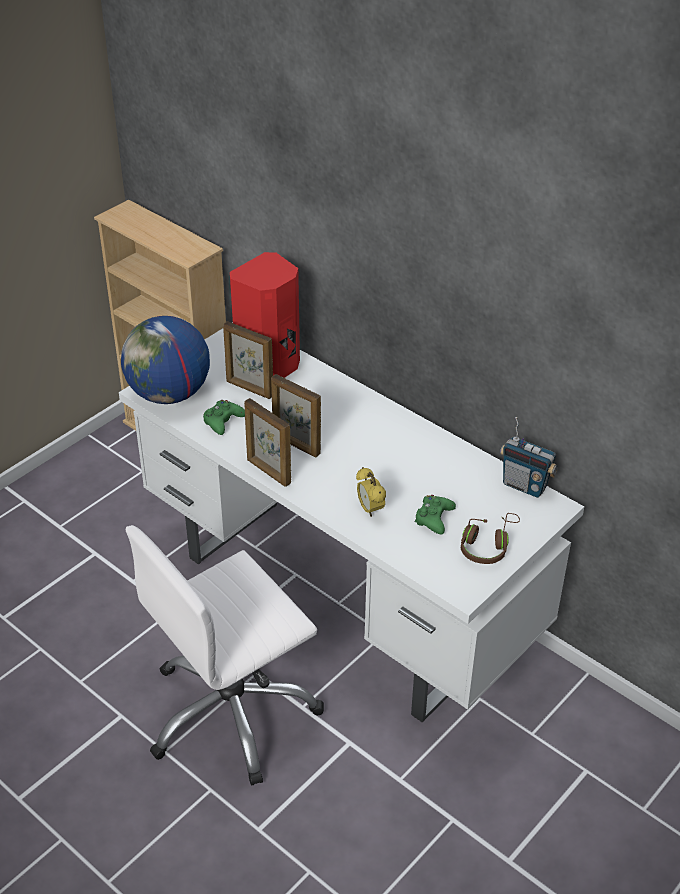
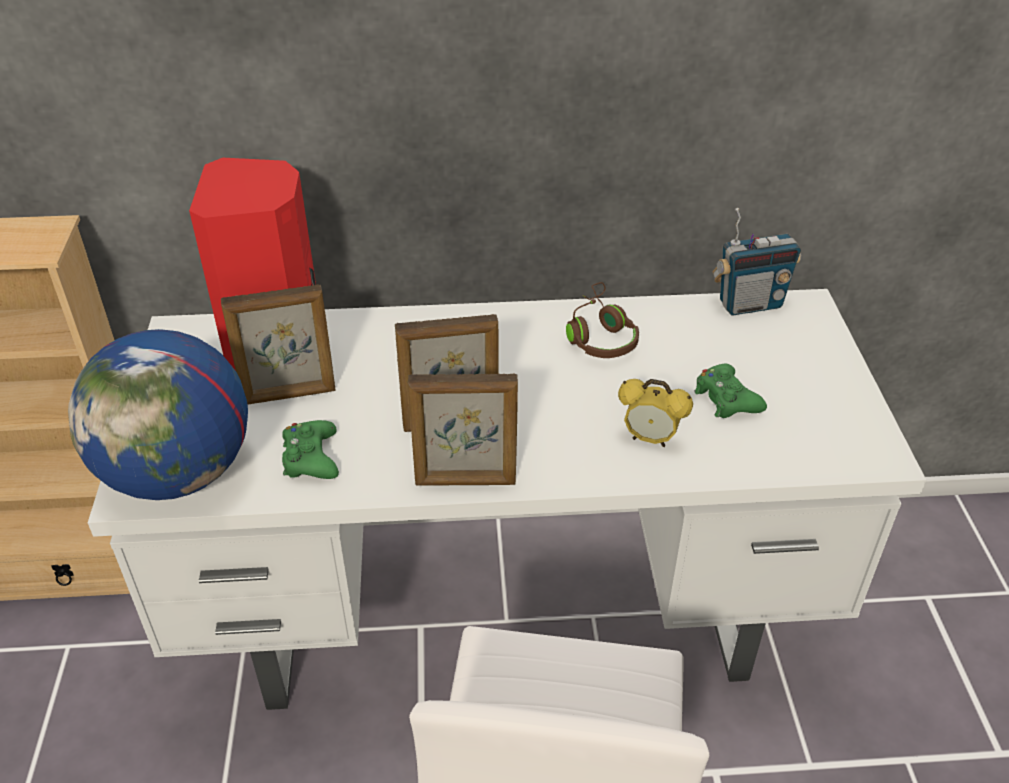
camera: 45 degrees left, 0 degrees up
(487, 545) = (818, 389): brown headphones -> brown headphones (599, 335)

